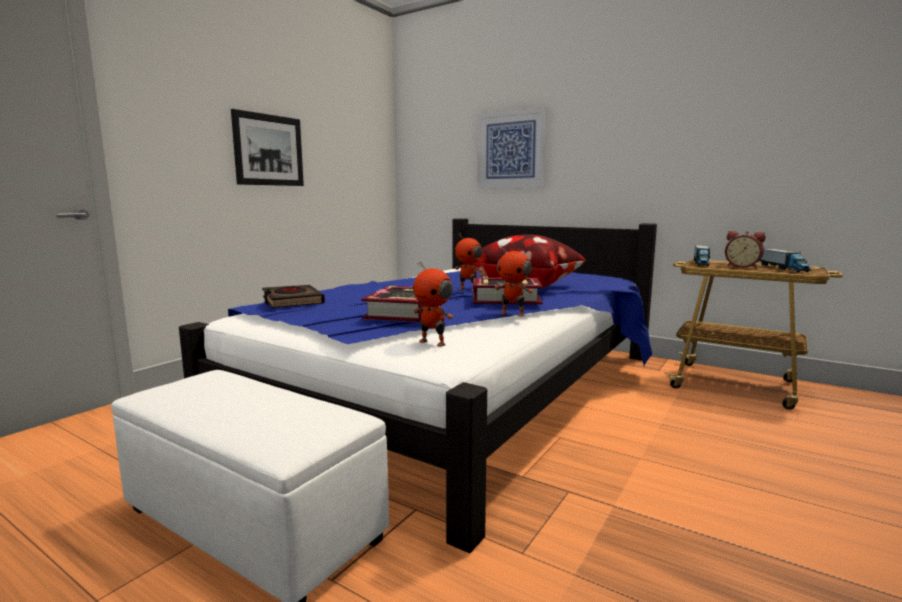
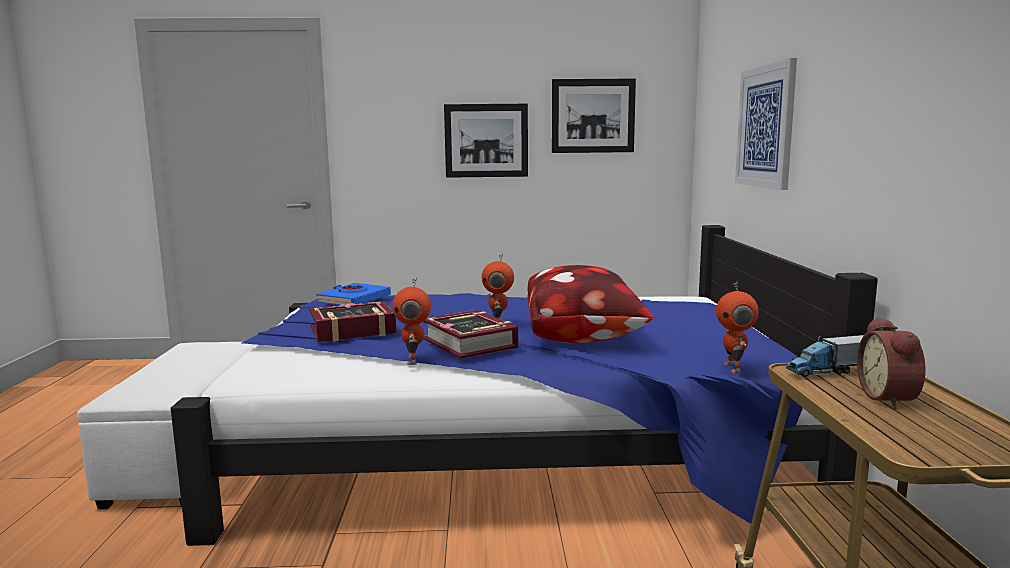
camera: 55 degrees right, 0 degrees up
(292, 301) = (354, 300): black book -> blue book
(341, 137) = (593, 116): none -> picture
(433, 343) = (287, 362): toy robot -> toy robot (734, 368)
(783, 268) = (937, 426): toy truck -> none

